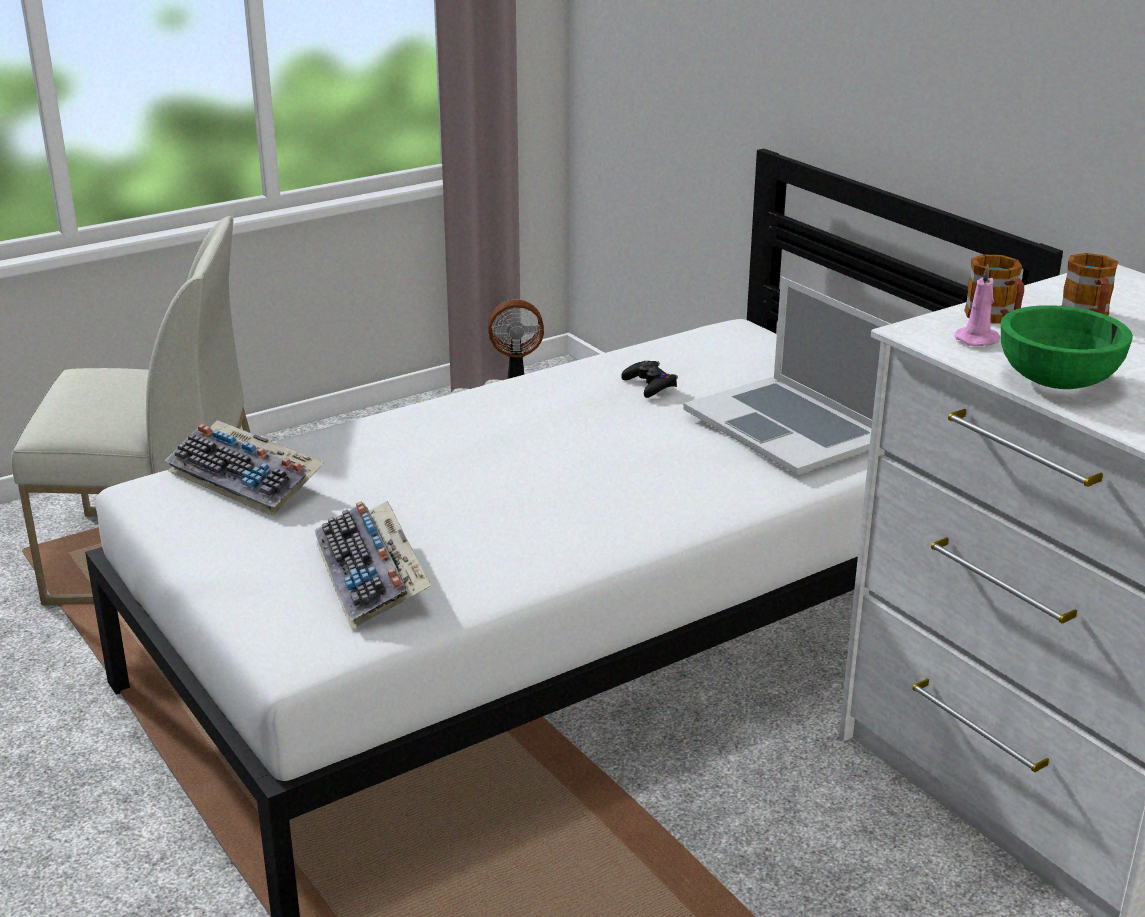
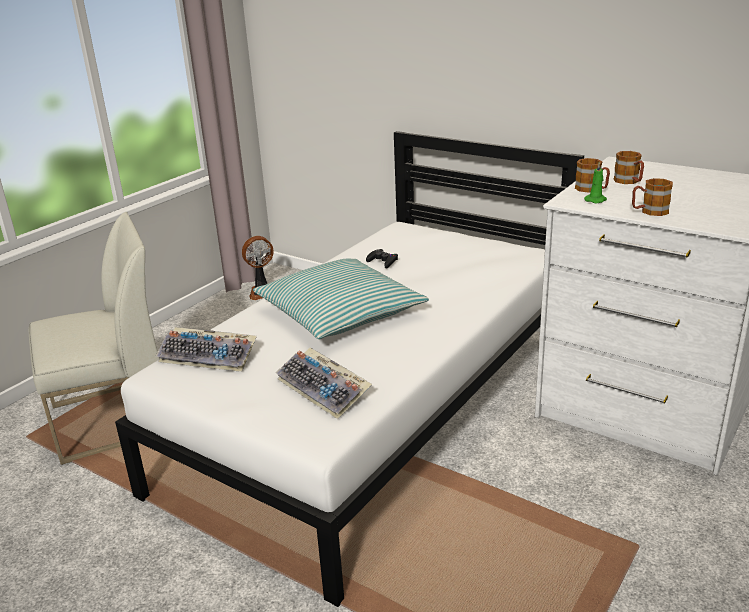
camera: 20 degrees left, 0 degrees up
(504, 457) = (339, 313): none -> pillow
(787, 425) = (467, 267): laptop -> none
(978, 340) = (596, 200): pink candle -> green candle
(1057, 381) = (649, 211): green bowl -> mug

